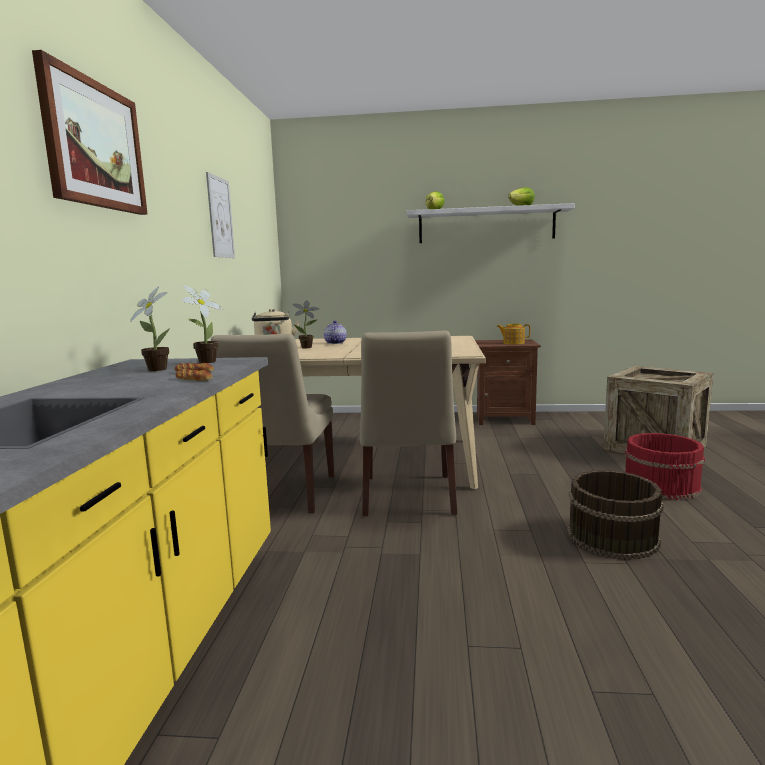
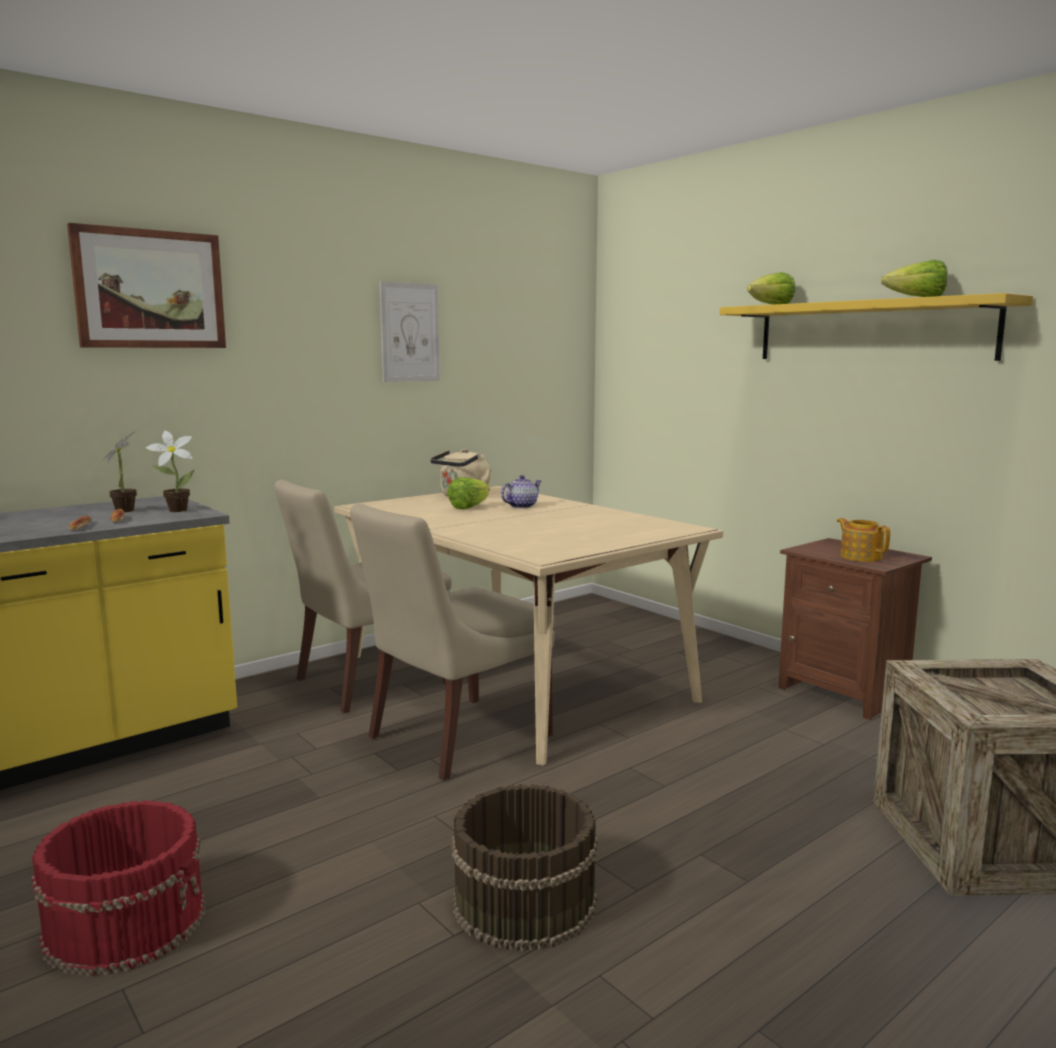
camera: 45 degrees right, 0 degrees up
(308, 347) = (469, 507): potted plant -> lettuce
(486, 225) = (871, 331): white shelf -> yellow shelf
(660, 485) = (798, 893): red bucket -> red bucket (127, 922)

